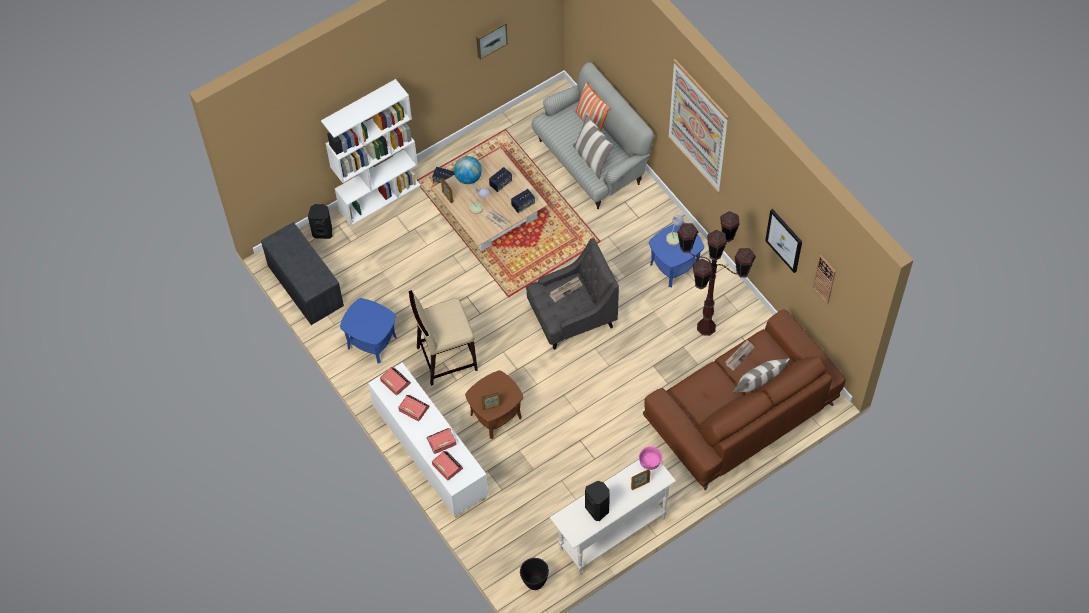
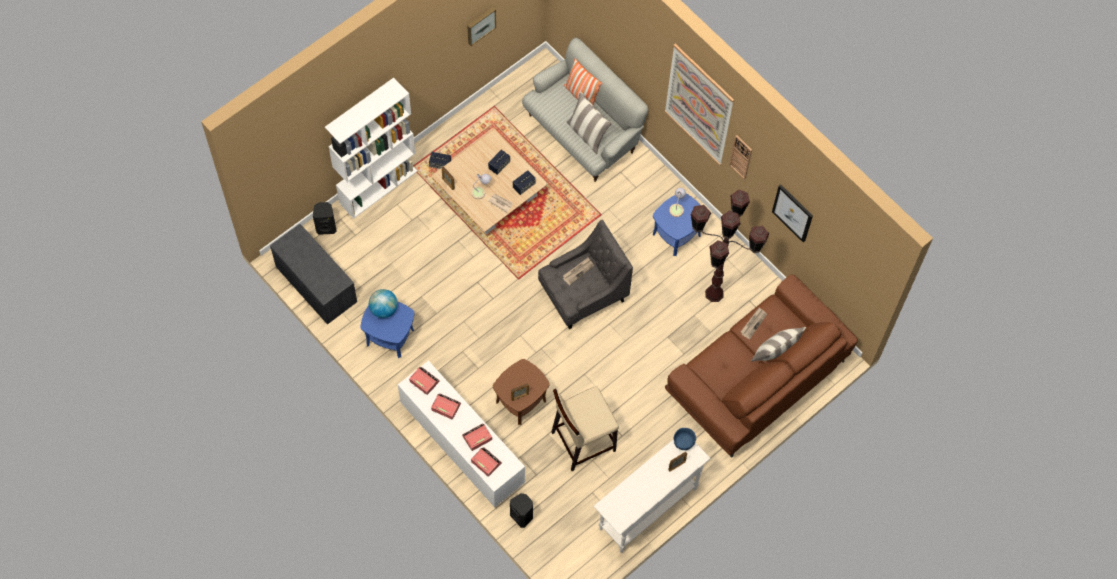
camera: 10 degrees left, 5 degrees up
(446, 358) = (465, 347): beige stool -> beige stool (582, 441)
(468, 178) = (466, 162): globe -> globe (384, 309)
(534, 582) = (579, 564): black planter -> none
(598, 509) = (639, 493): black speaker -> black speaker (522, 516)
(650, 463) = (683, 443): pink bowl -> blue bowl
(824, 279) = (836, 249): wall clock -> wall clock (741, 157)

